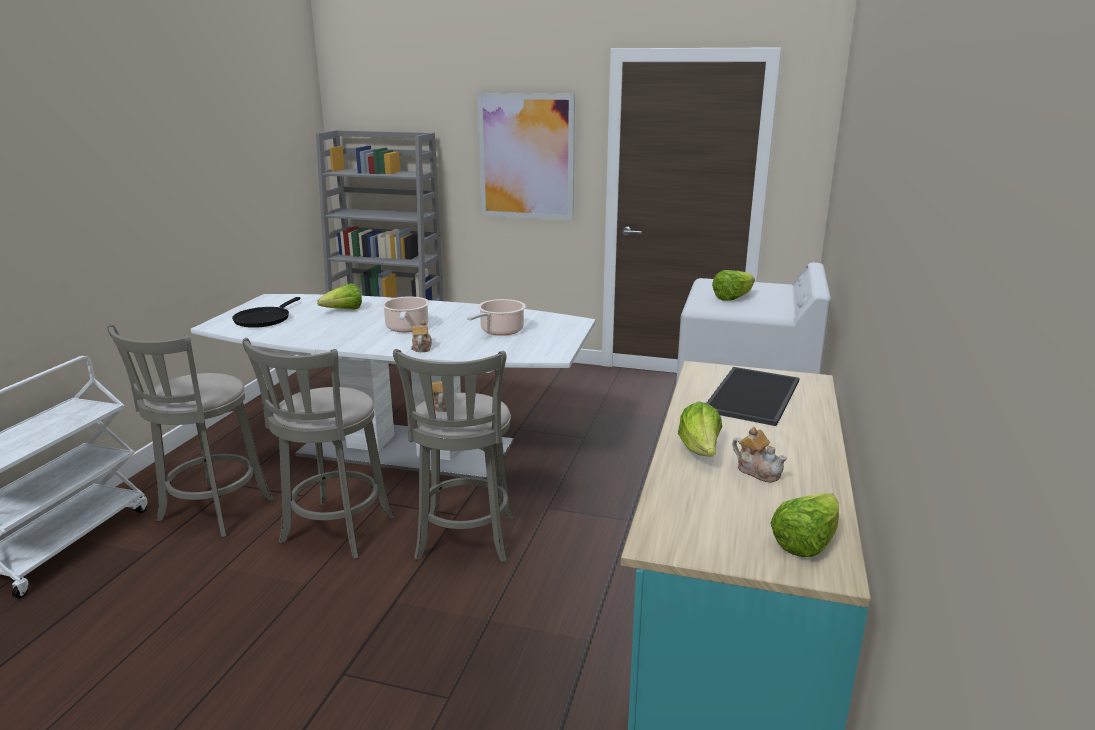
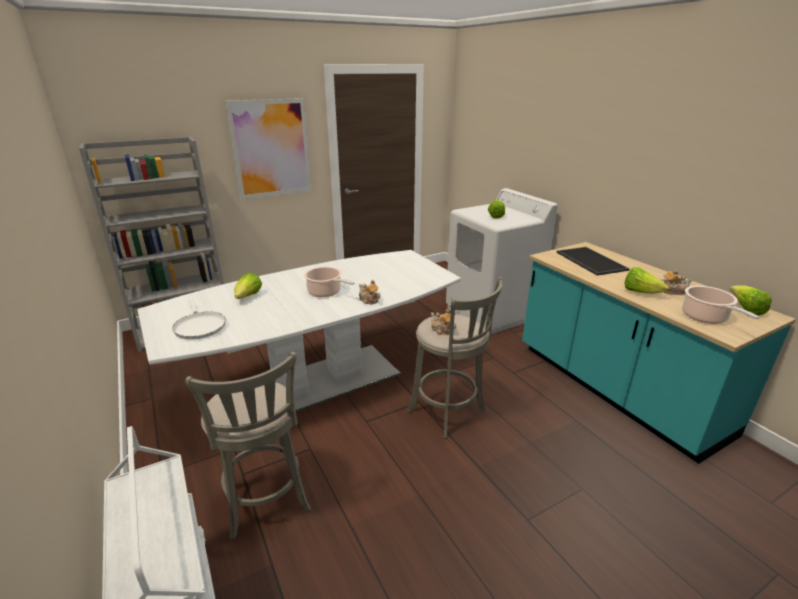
camera: 45 degrees left, 5 degrees up
(264, 319) = (199, 326): black frying pan -> white frying pan
(335, 533) = (375, 456): grey stool -> none
(500, 331) = (384, 273): cooking pot -> cooking pot (706, 318)

